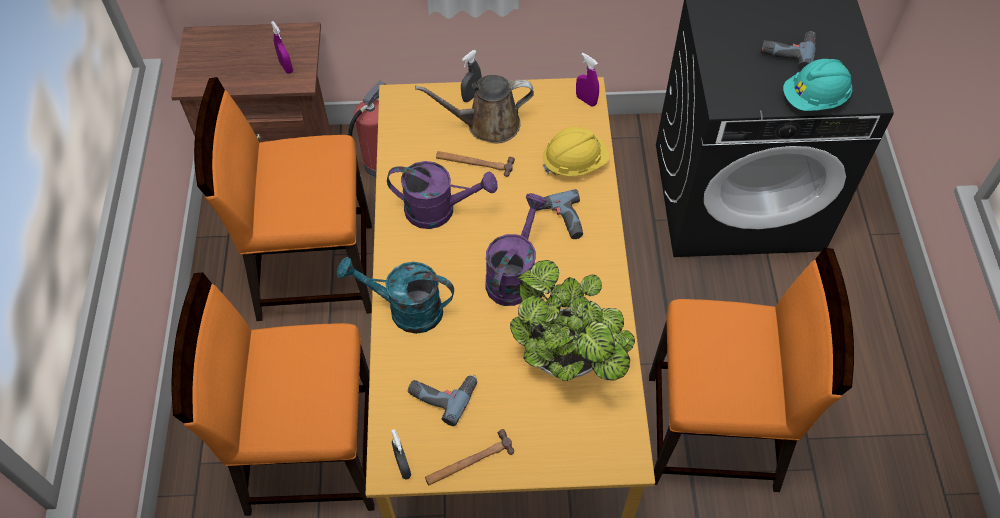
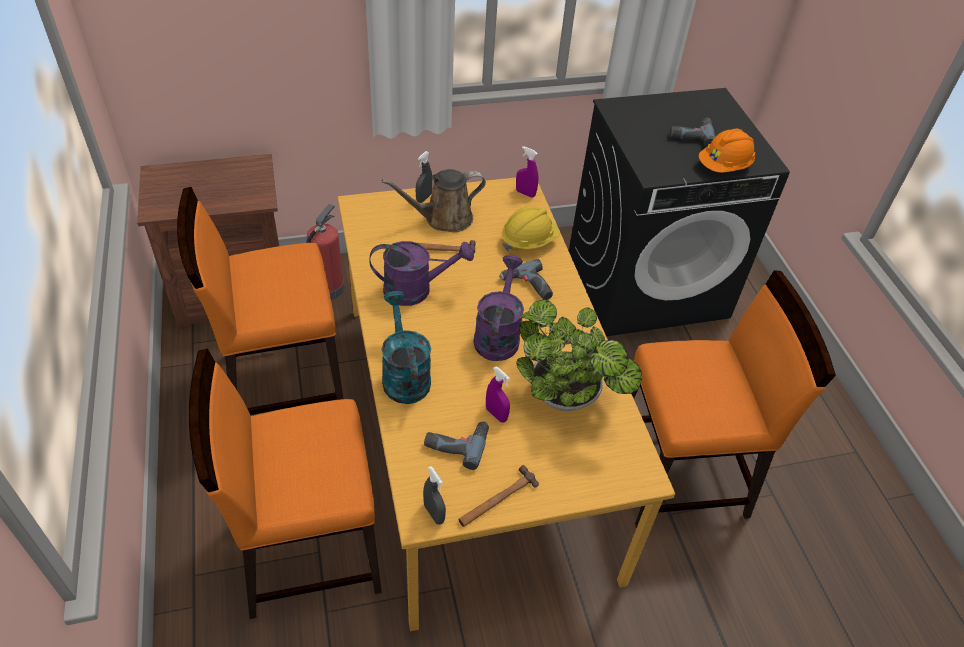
camera: 15 degrees left, 10 degrees down
(286, 67) = (246, 190): purple spray bottle -> purple spray bottle (496, 414)
(405, 309) = (404, 375): turquoise watering can -> turquoise watering can turned 75 degrees clockwise
(814, 99) = (724, 167): turquoise hard hat -> orange hard hat

